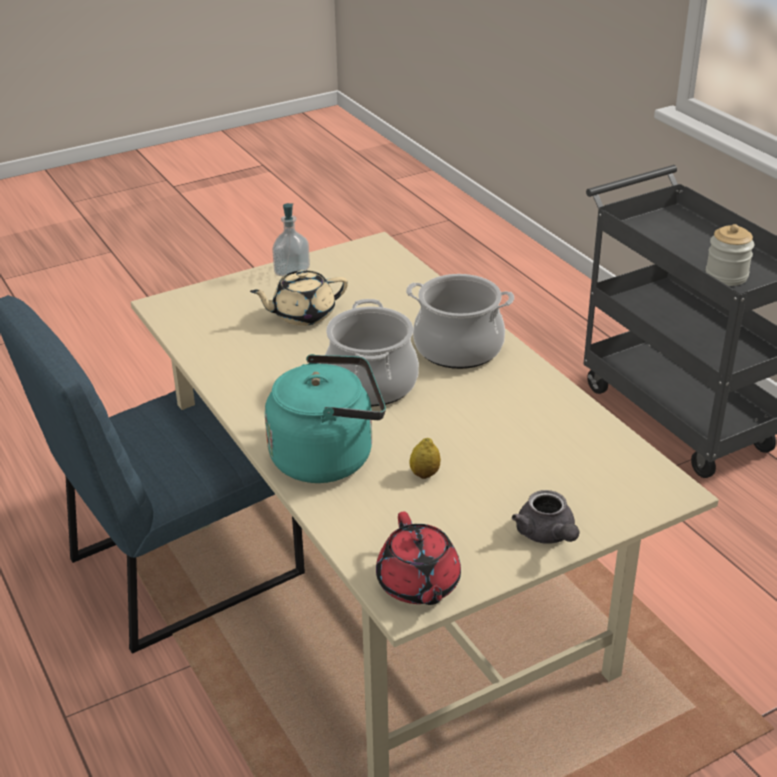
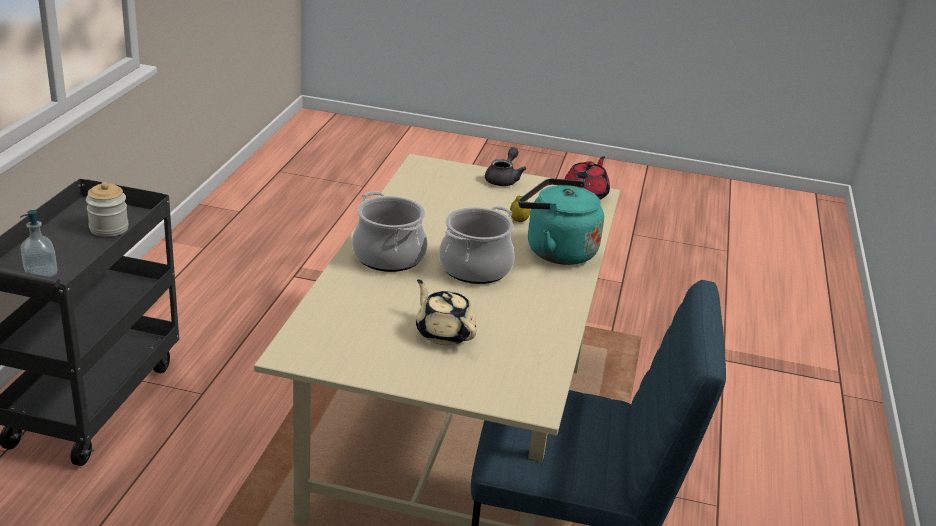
camera: 140 degrees left, 5 degrees down
(292, 272) = (393, 372): soap dispenser -> soap dispenser (41, 273)
(302, 315) = (444, 333): beige teapot -> beige teapot turned 150 degrees counterclockwise

